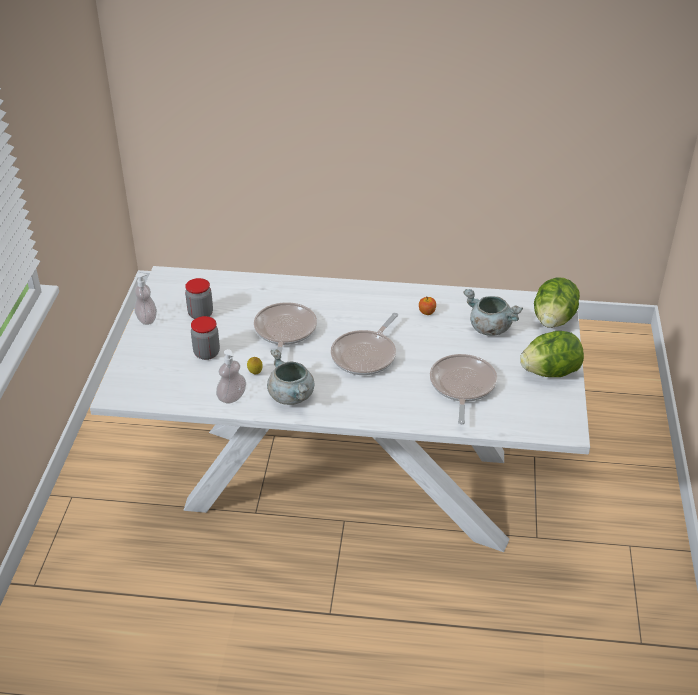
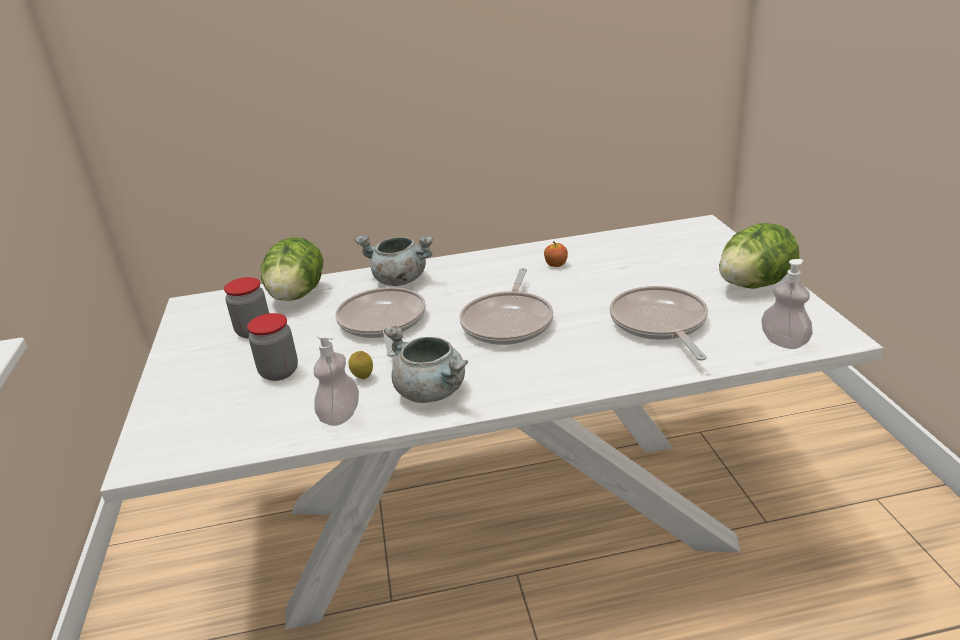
camera: 15 degrees left, 10 degrees down
(147, 319) = (174, 354): soap dispenser -> soap dispenser (784, 342)
(489, 328) = (642, 262): grey cooking pot -> grey cooking pot (399, 280)
(553, 320) = (710, 239): lettuce -> lettuce (297, 295)

